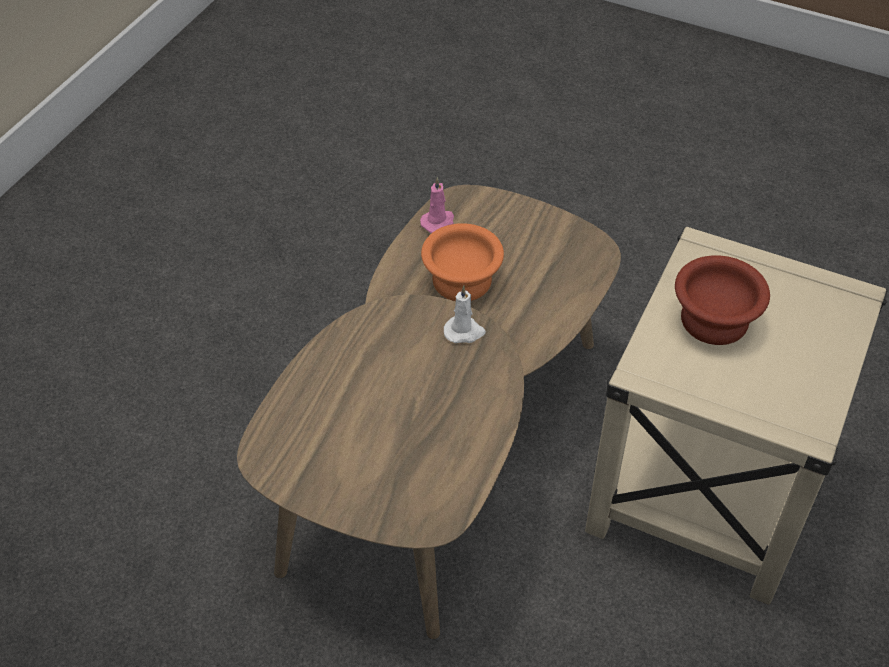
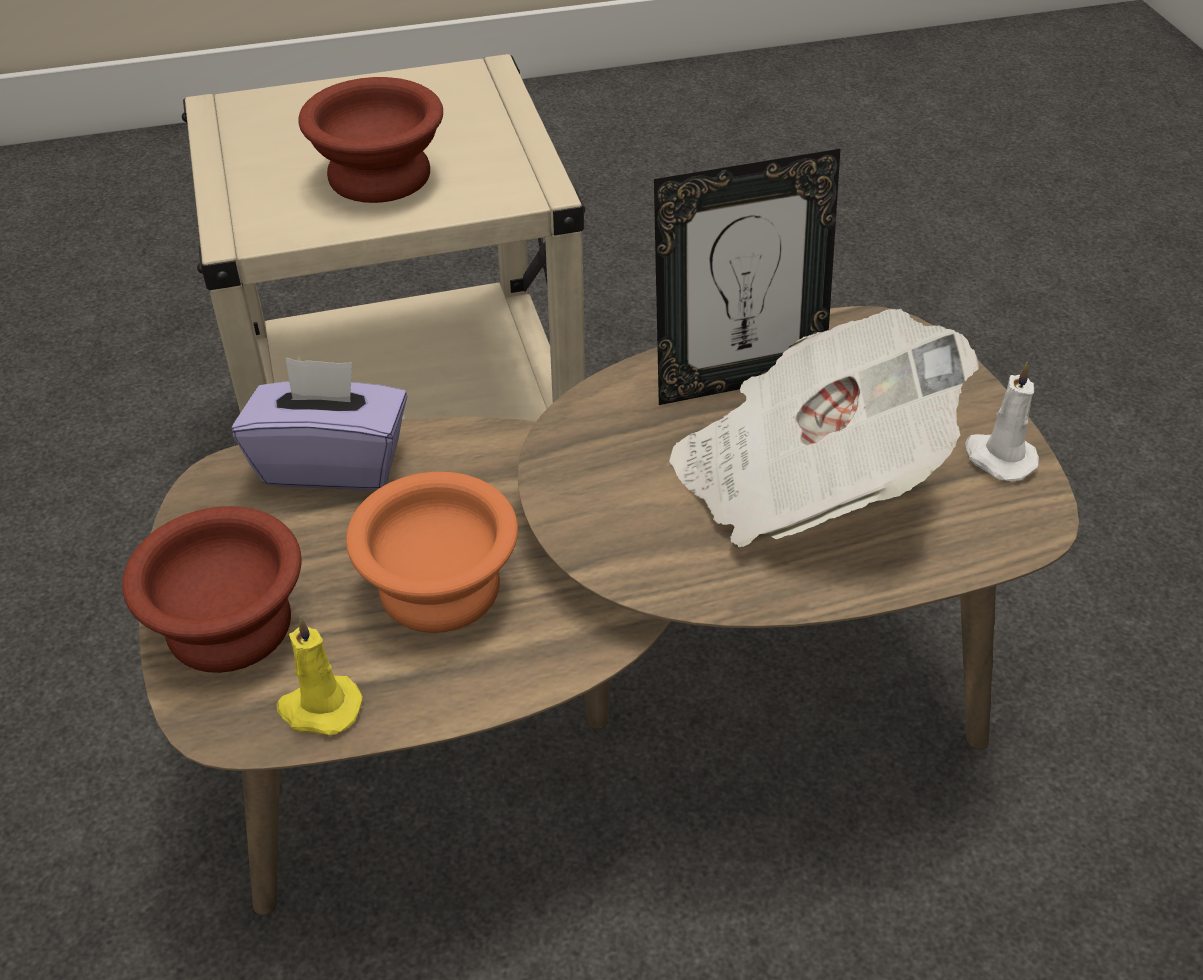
camera: 130 degrees left, 5 degrees down
(372, 401) = (807, 479): none -> newspaper
(438, 222) = (319, 708): pink candle -> yellow candle
(462, 428) = (738, 379): none -> picture frame
(464, 332) = (577, 468): white candle -> white candle (998, 458)
(503, 218) = (231, 629): none -> brown bowl
(574, 287) = (332, 463): none -> purple tissue box

